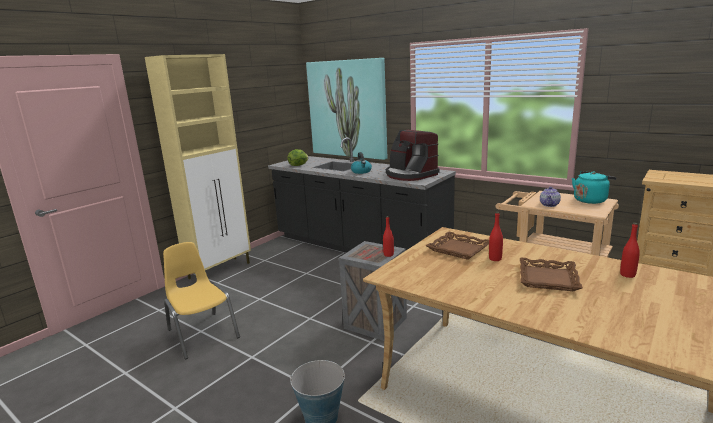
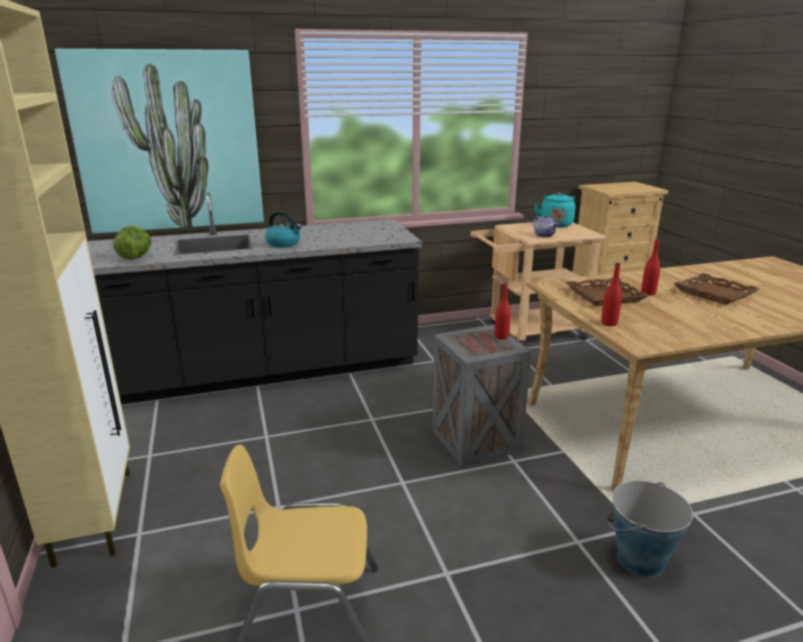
camera: 55 degrees left, 5 degrees up
(410, 175) = (362, 233): coffee machine -> none
(627, 275) = (728, 273): red bottle -> red bottle (609, 323)

